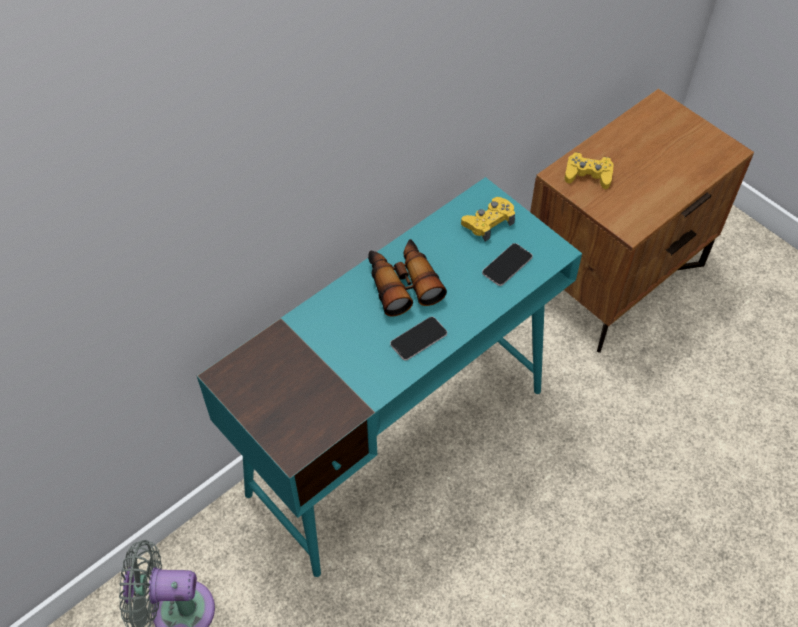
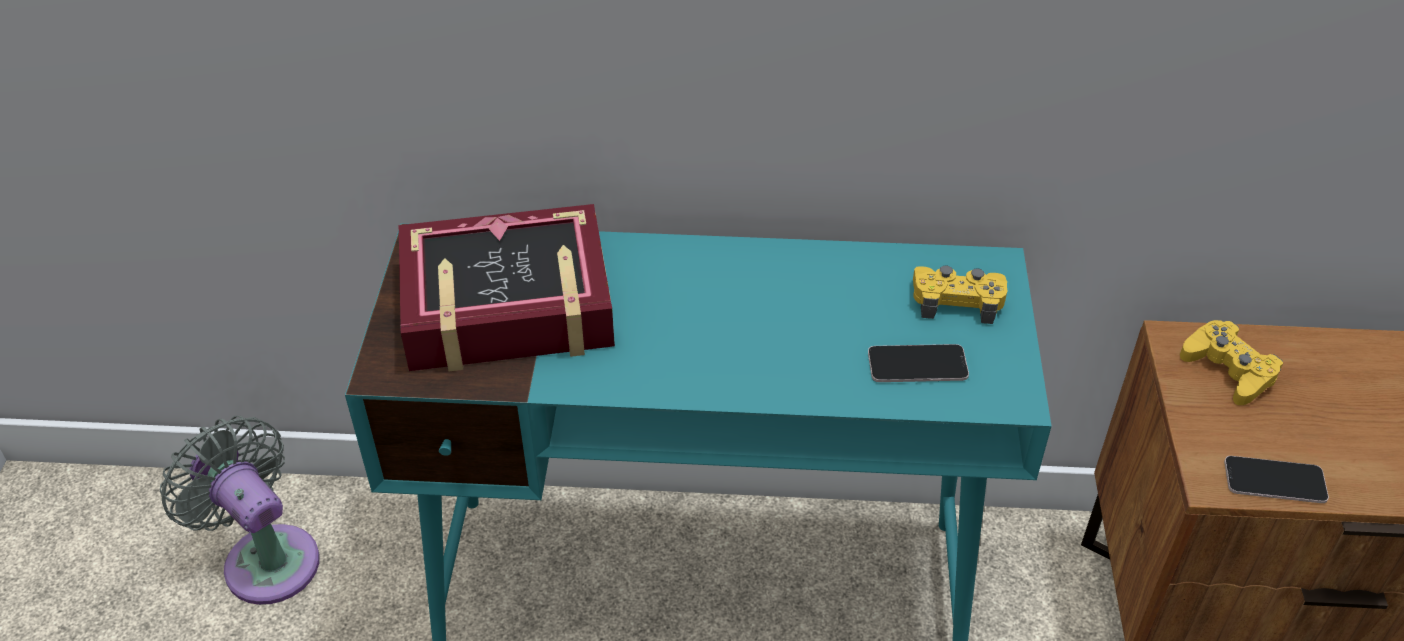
camera: 45 degrees right, 10 degrees down
(307, 375) = (507, 306): none -> book
(402, 283) = (750, 290): binoculars -> none
(418, 339) = (686, 364): phone -> phone (1274, 481)

